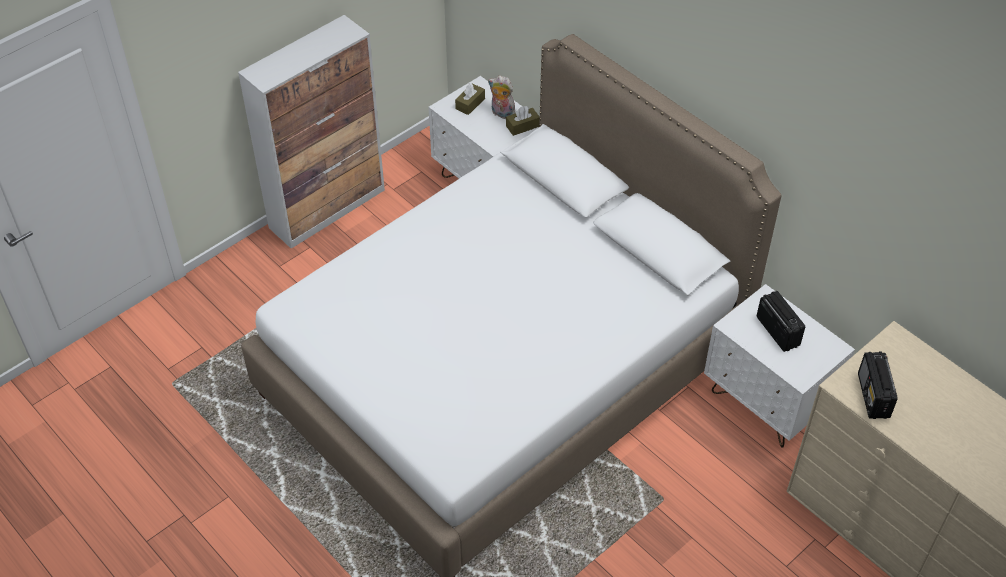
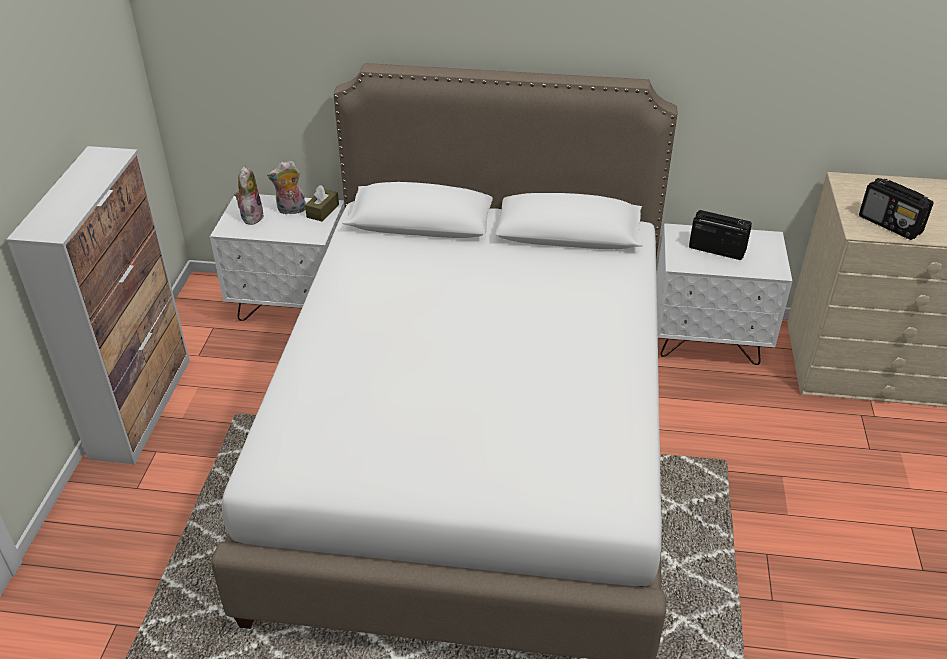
camera: 40 degrees left, 10 degrees down
(470, 104) = (251, 216): brown tissue box -> plush toy

